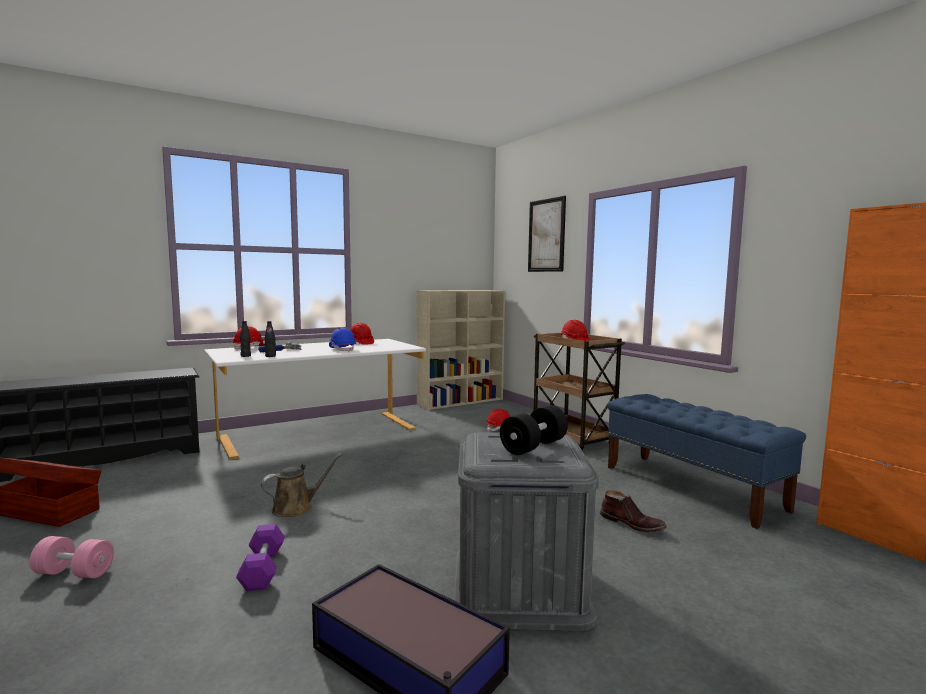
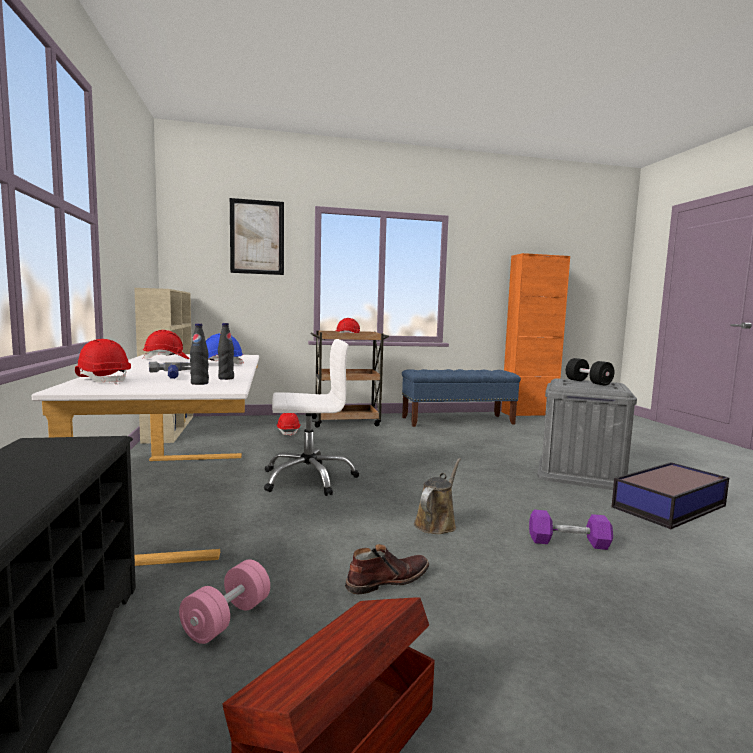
camera: 70 degrees left, 0 degrees up
(74, 573) = (590, 658): pink dumbbell -> pink dumbbell (227, 619)
(296, 508) = (436, 523): brown watering can -> brown watering can turned 45 degrees clockwise
(377, 455) = (308, 478): none -> white office chair
(632, 524) = (504, 439): brown boot -> brown boot (387, 580)

